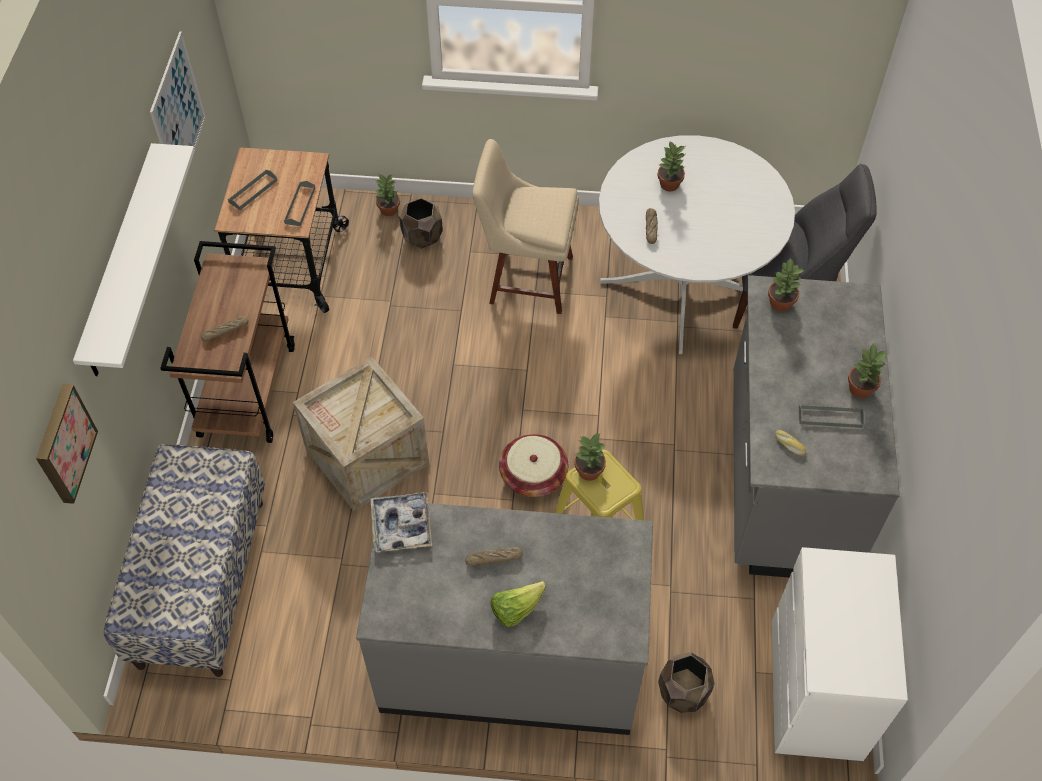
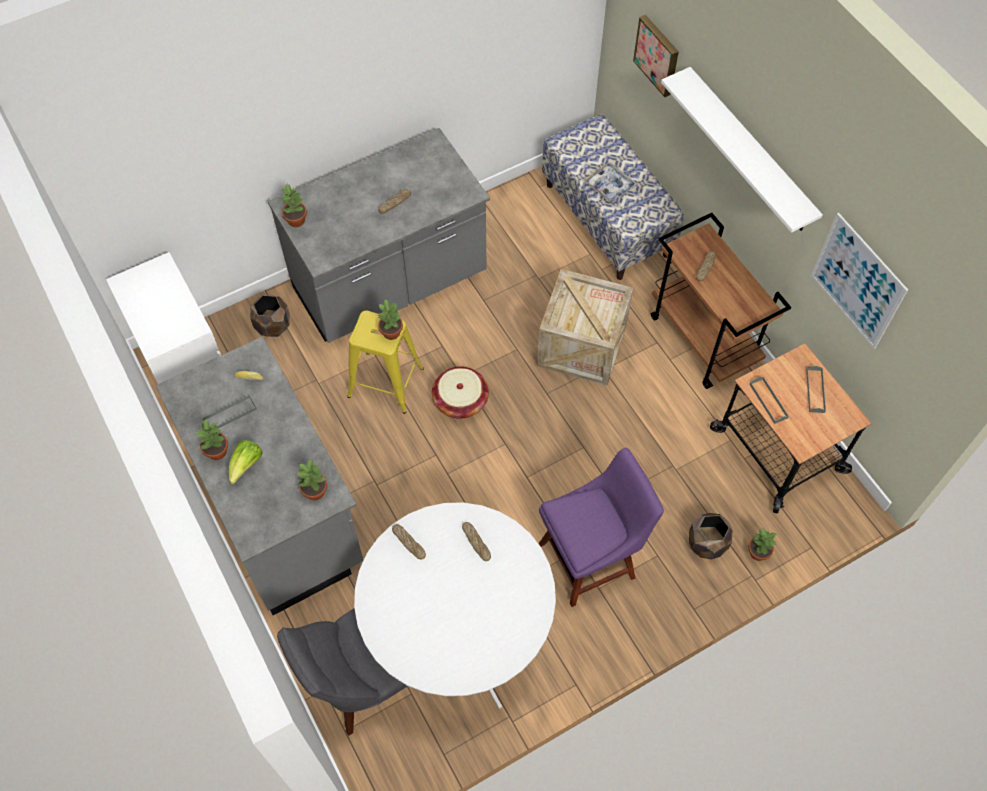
camera: 145 degrees right, 5 degrees up
(401, 525) = (464, 190): tray -> tray (609, 186)
(516, 609) = (361, 186): lettuce -> lettuce (246, 465)
(526, 279) = (591, 558): beige chair -> purple chair
(669, 185) = (491, 601): potted plant -> potted plant (296, 220)
(710, 258) = (409, 543): none -> bread

